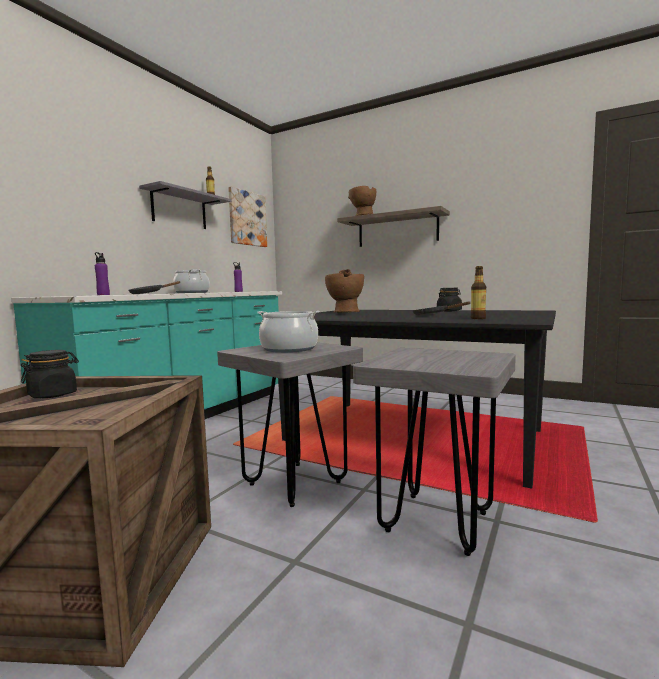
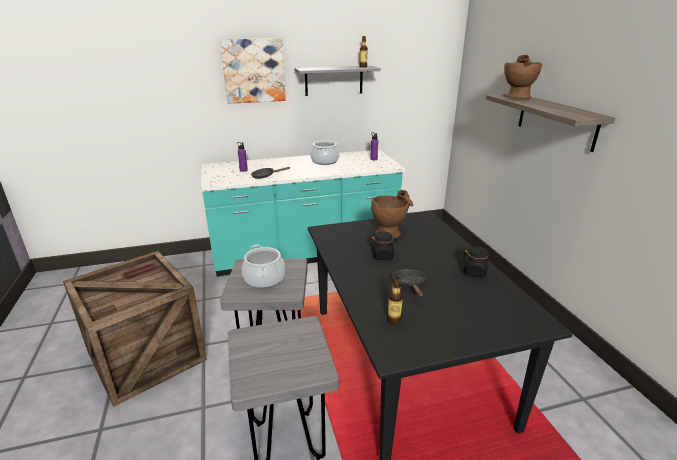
camera: 45 degrees right, 20 degrees up
(53, 395) = (142, 270): black jar -> black jar (382, 256)
(247, 218) = (418, 73): picture -> picture (254, 71)

